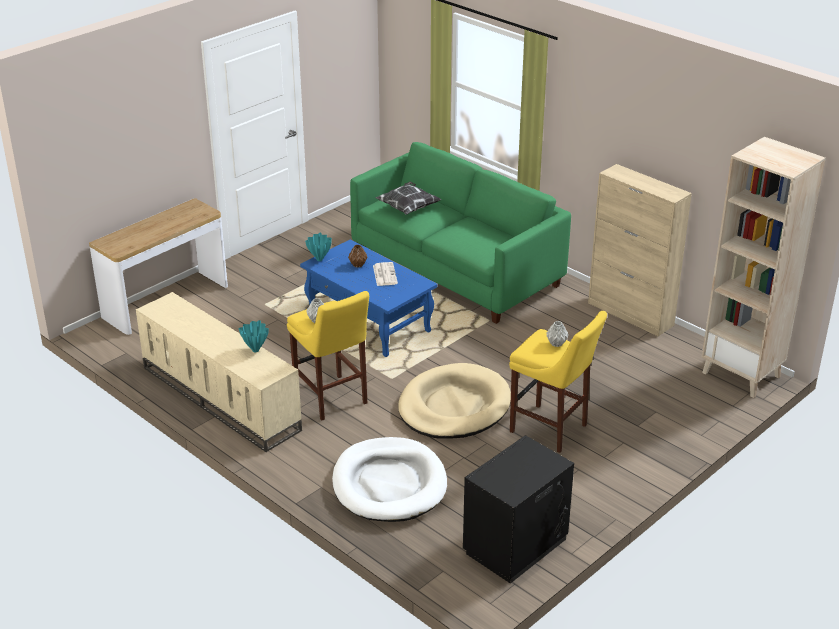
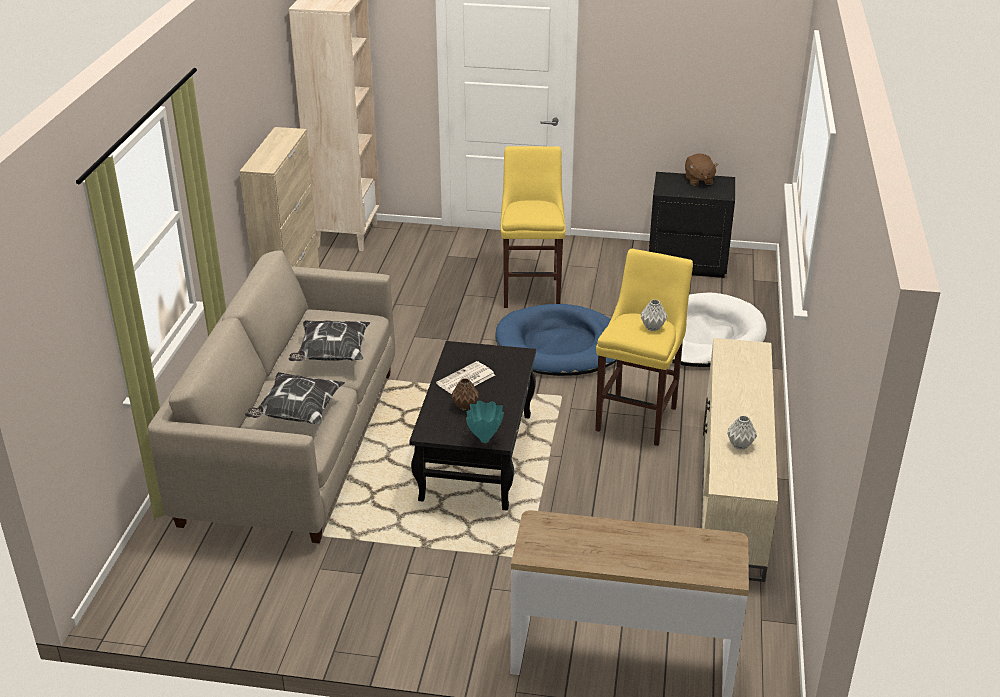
camera: 125 degrees left, 0 degrees up
(255, 350) = (723, 374): turquoise vase -> none
(370, 323) = (477, 456): blue coffee table -> black coffee table
(454, 406) = (560, 346): beige dog bed -> blue dog bed
(456, 269) = (292, 444): green sofa -> beige sofa
(457, 233) = (331, 355): none -> pillow
(528, 478) = (698, 180): none -> brown plush toy
(556, 344) = (523, 207): grey vase -> grey vase (740, 445)

